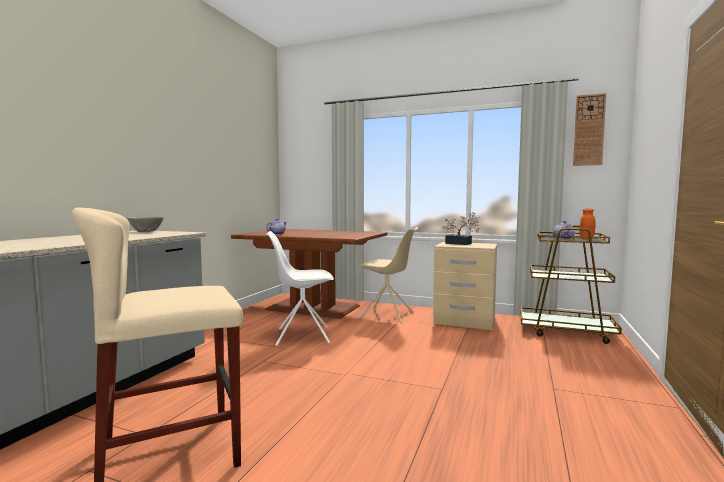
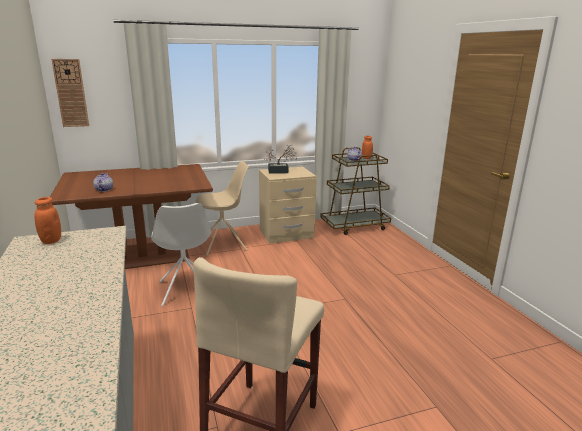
camera: 40 degrees left, 15 degrees up
(146, 231) = (51, 241): grey bowl -> orange jar
(301, 336) = (186, 290): white chair -> white chair turned 60 degrees counterclockwise
(589, 130) = (360, 70): wall clock -> wall clock (71, 93)

